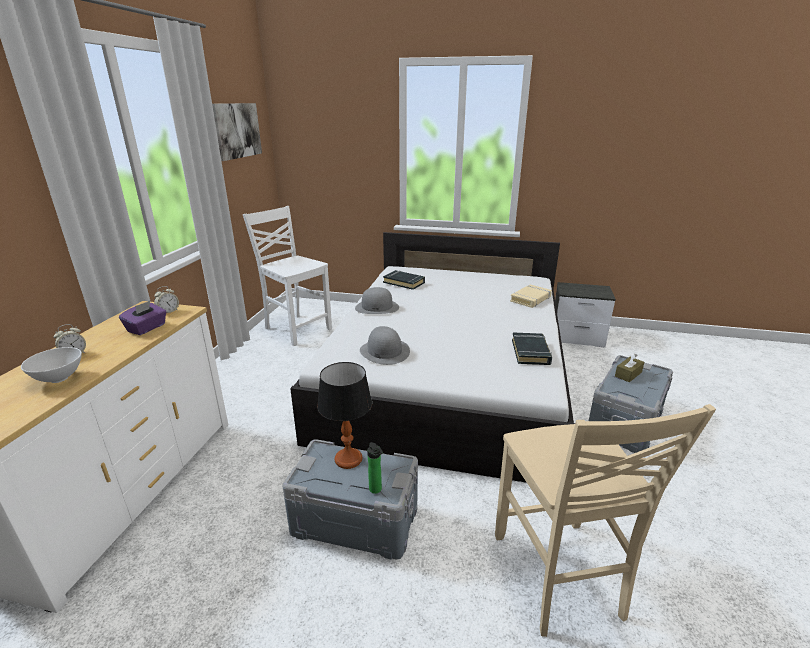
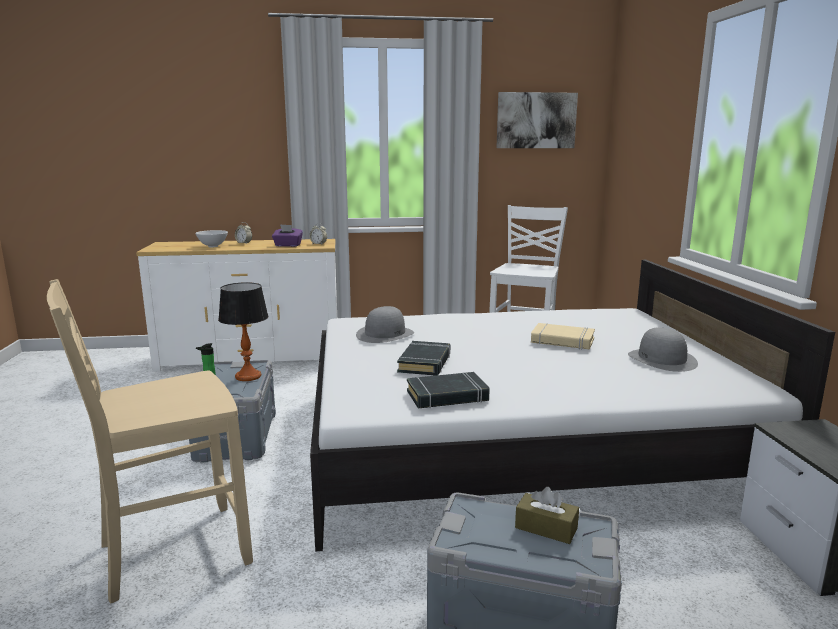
camera: 70 degrees right, 10 degrees down
(377, 307) = (491, 319): grey hat -> grey hat (662, 359)
(404, 282) = (580, 317): black book -> black book (425, 363)
(531, 299) = (650, 388): beige book -> beige book (562, 341)

